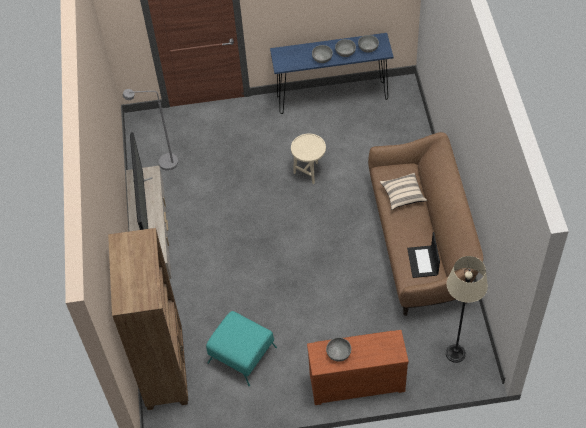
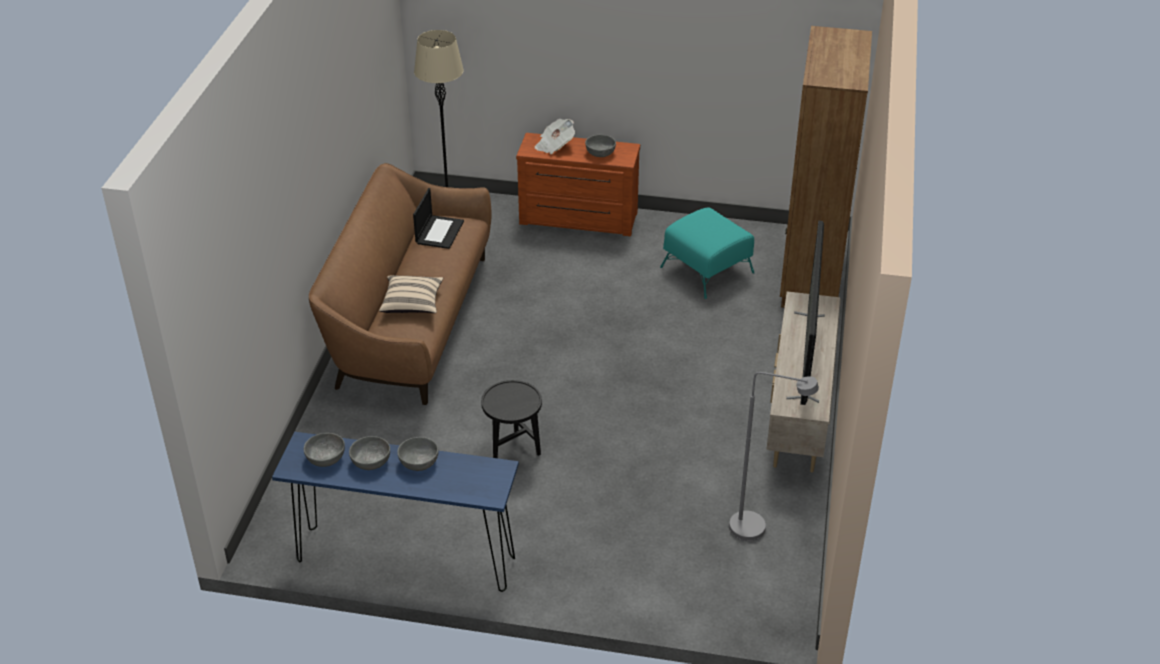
camera: 165 degrees left, 15 degrees down
(309, 171) = (513, 450): beige side table -> black side table
(377, 350) = (554, 145): none -> newspaper

